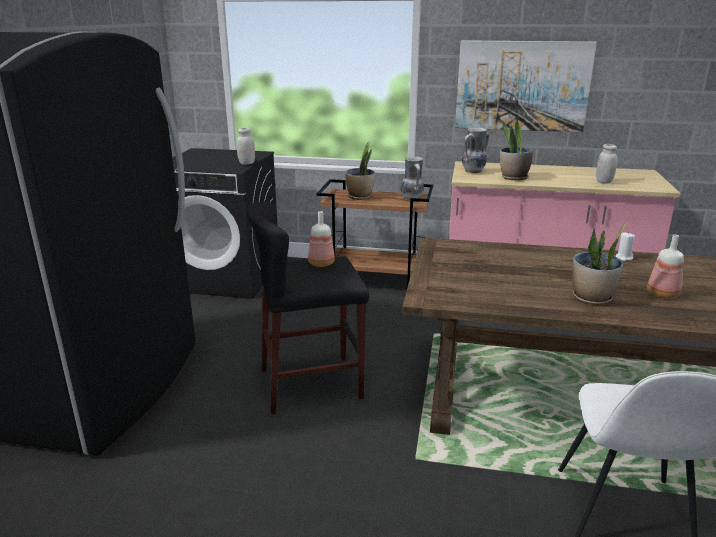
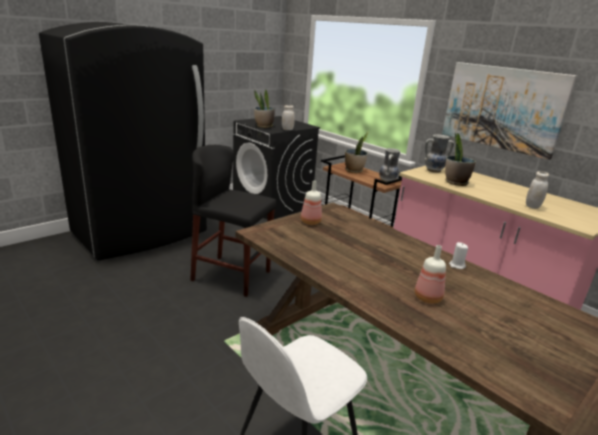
camera: 35 degrees right, 0 degrees up
(321, 264) = (248, 197): bottle -> bottle (310, 222)
(591, 298) = (363, 276): potted plant -> potted plant (264, 126)

